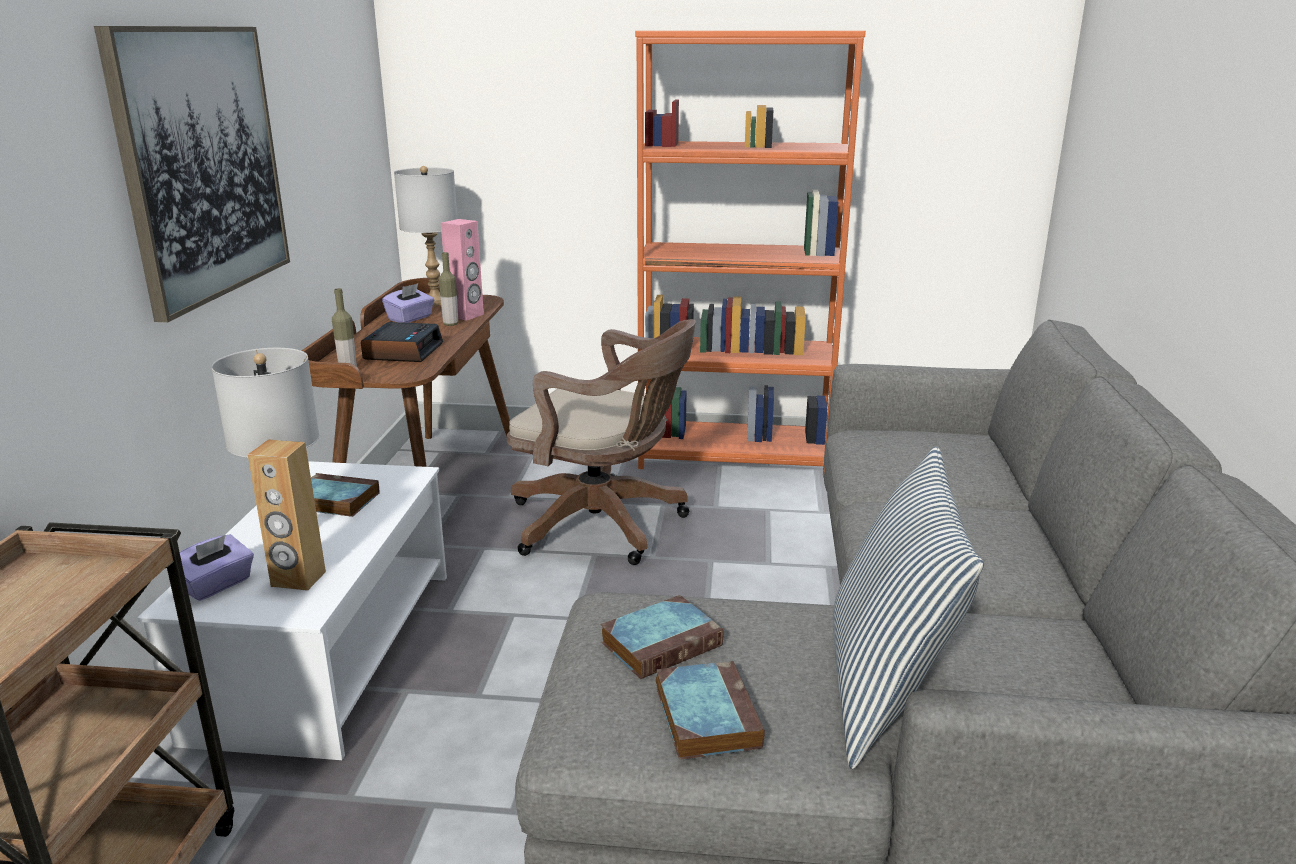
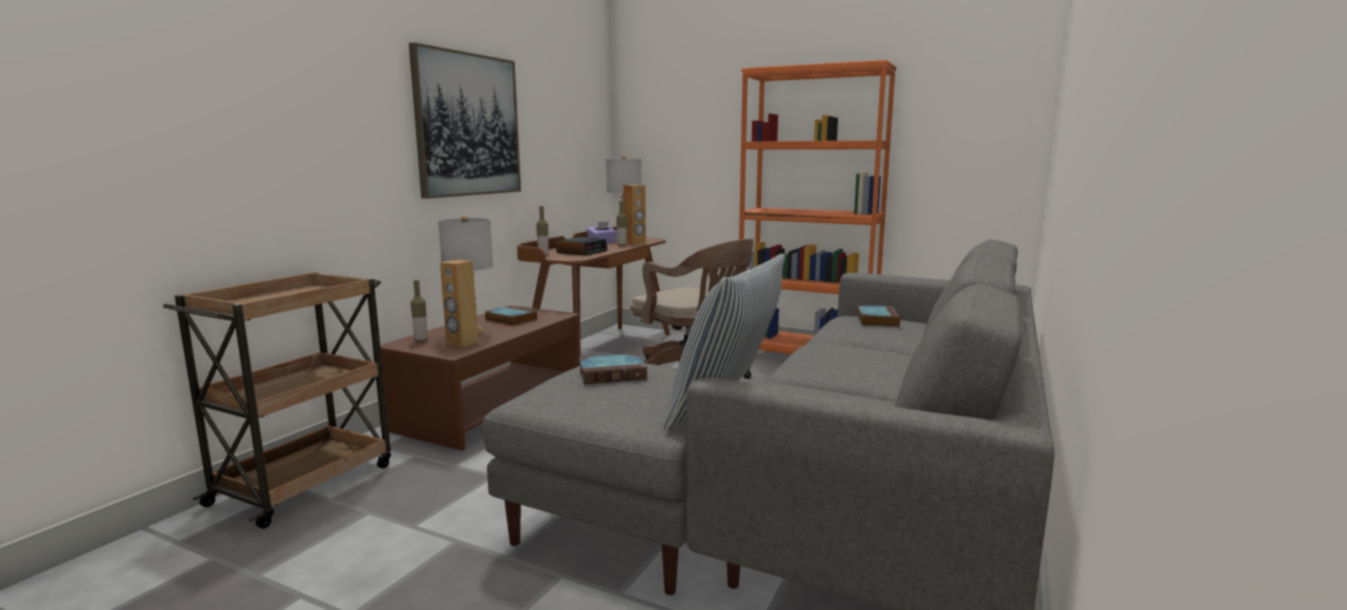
camera: 20 degrees right, 10 degrees down
(216, 585) = (421, 340): purple tissue box -> bottle
(327, 652) = (490, 407): white coffee table -> brown coffee table
(466, 315) = (635, 243): pink speaker -> brown speaker
(705, 715) = (604, 400): book -> book (876, 320)

